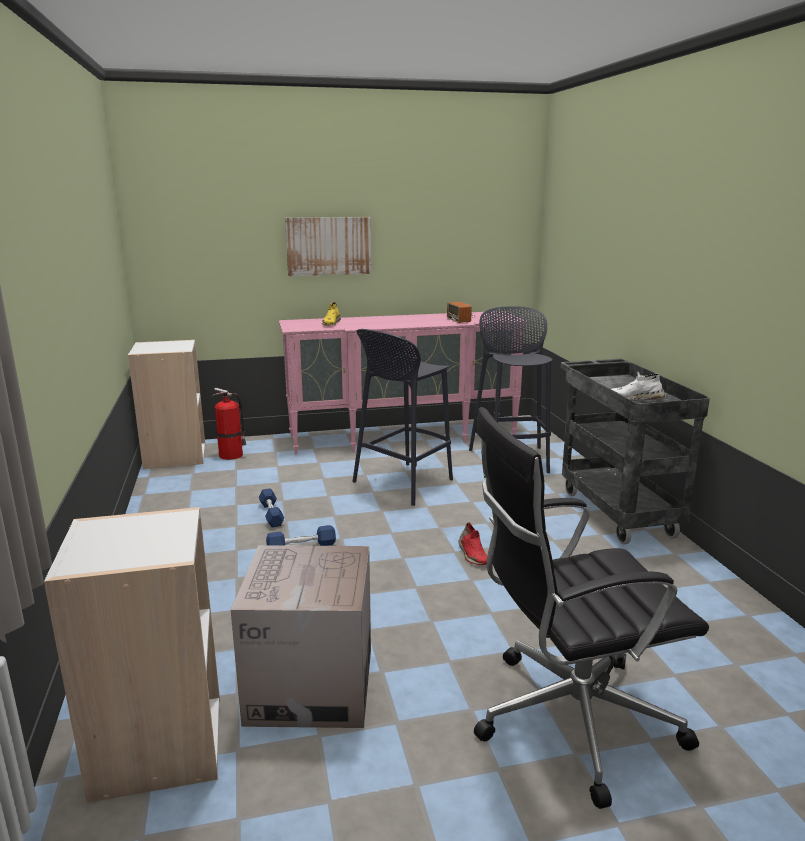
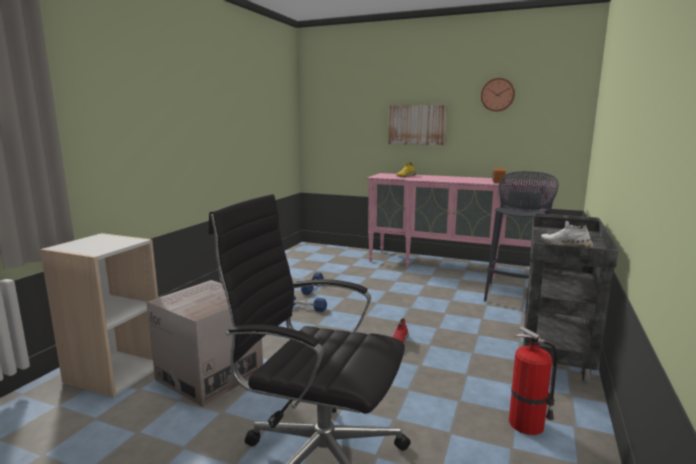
camera: 35 degrees right, 5 degrees down
(175, 456) = (306, 249): bookcase -> none
(232, 455) = (334, 255): fire extinguisher -> fire extinguisher (528, 424)
(404, 483) = (414, 291): grey stool -> none
(434, 203) = (497, 95): none -> wall clock

